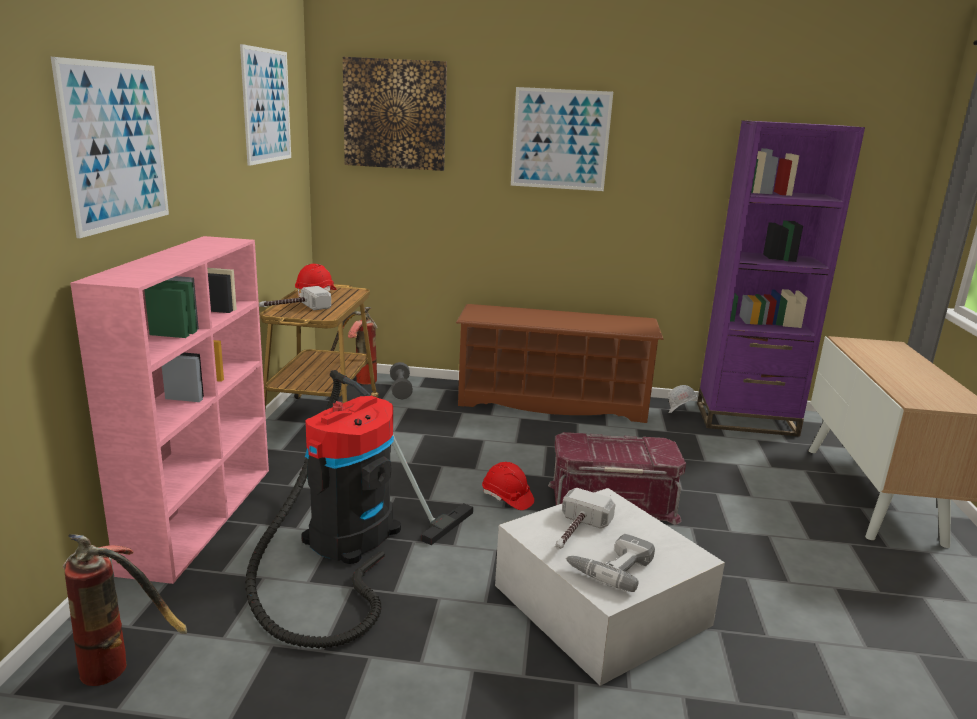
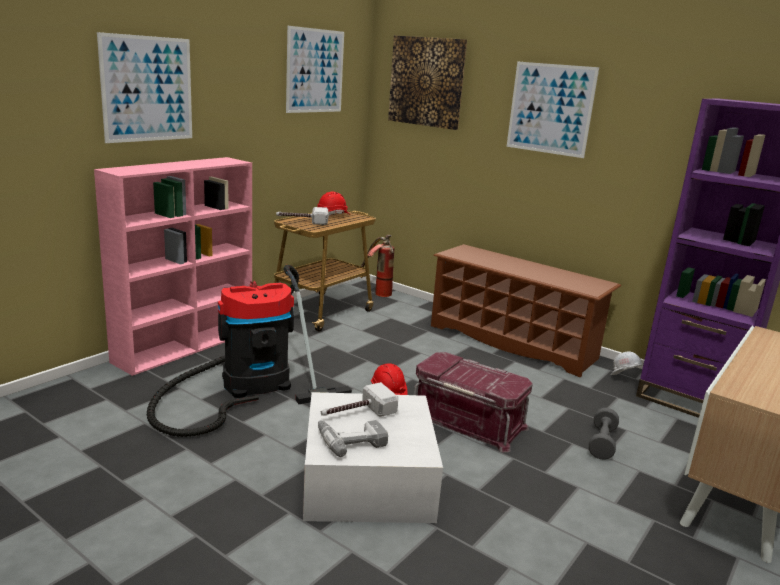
camera: 30 degrees right, 0 degrees up
(123, 665) = (67, 405): fire extinguisher -> none
(400, 389) = (401, 305): grey dumbbell -> grey dumbbell (602, 443)

